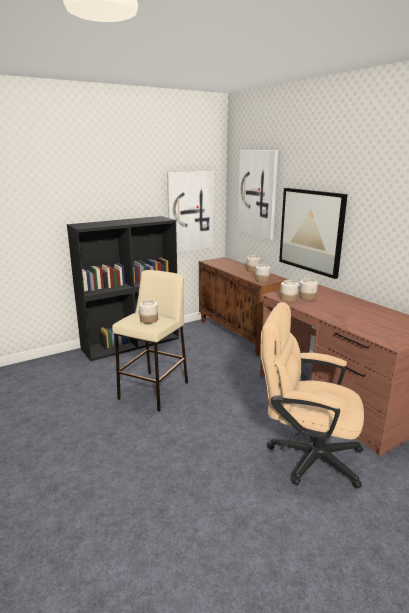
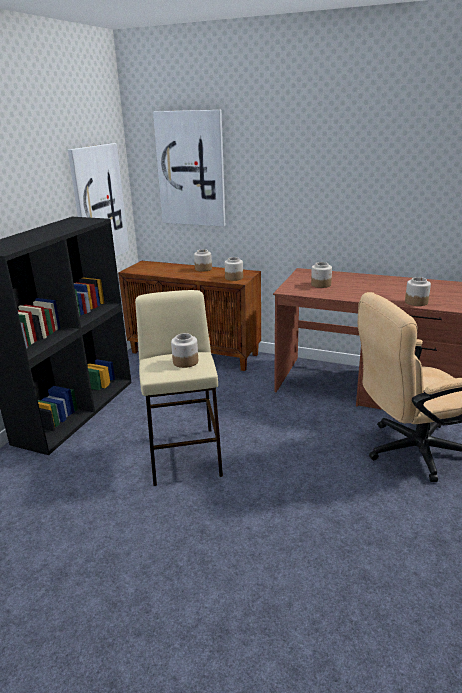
camera: 35 degrees left, 5 degrees up
(288, 299) = (308, 291): jar -> jar (416, 302)
(311, 231) = (285, 207): picture -> none

